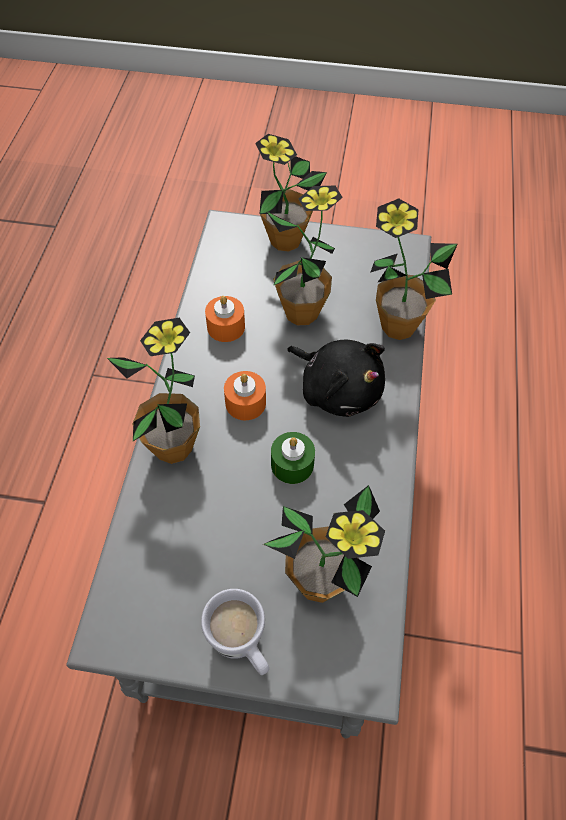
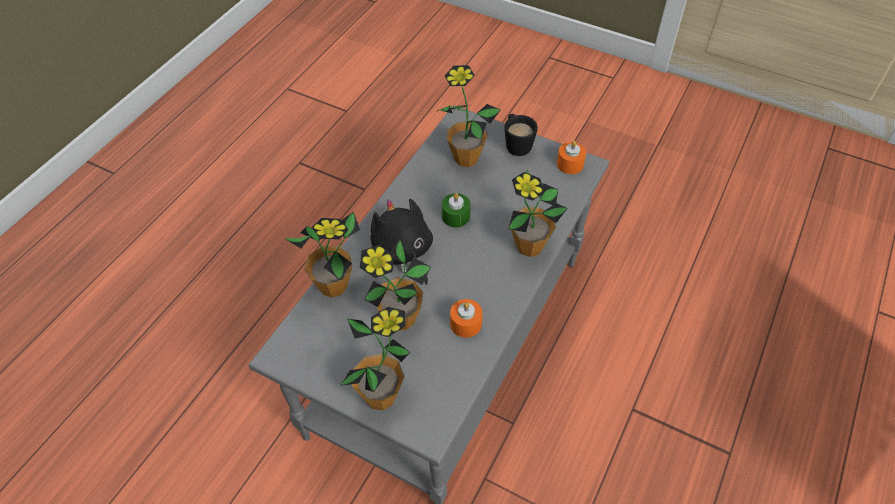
camera: 160 degrees left, 5 degrees down
(242, 645) = (516, 144): white mug -> black mug
(245, 403) = (471, 261): orange candle -> orange candle (570, 164)

